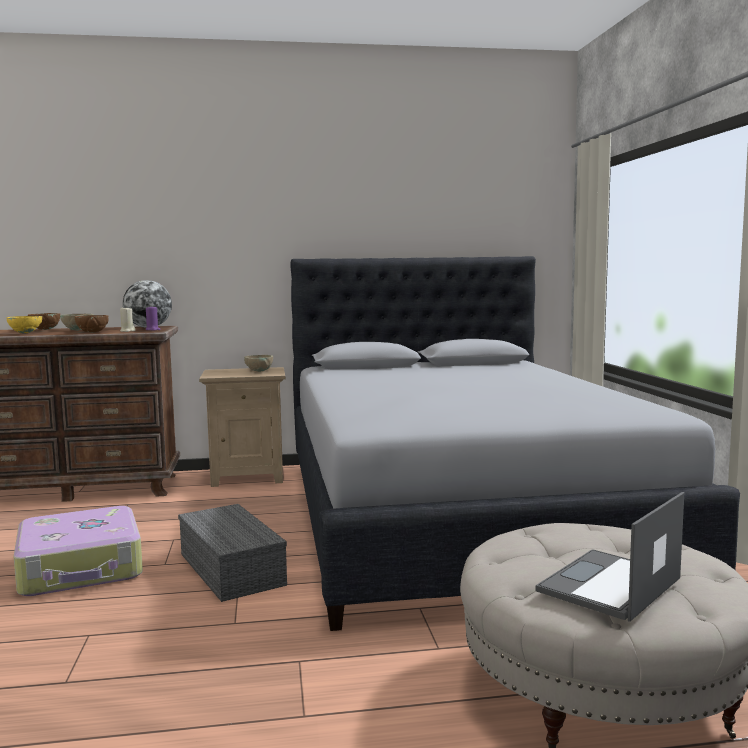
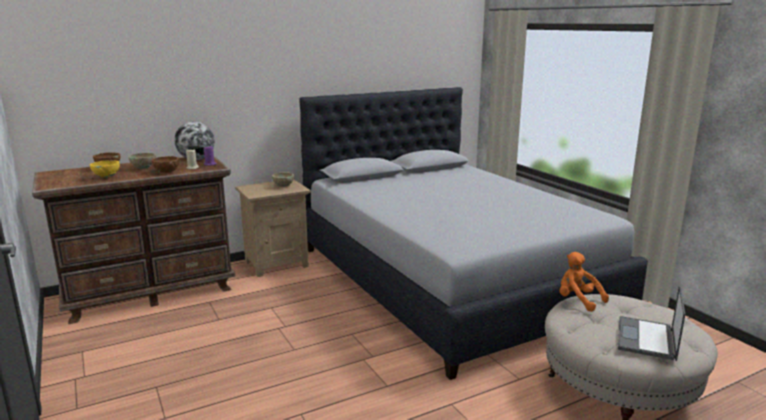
camera: 20 degrees left, 10 degrees up
(81, 568) = (236, 363): suitcase -> none
(233, 569) = (346, 345): grey storage box -> none
(549, 526) = (578, 300): none -> orange plush toy

